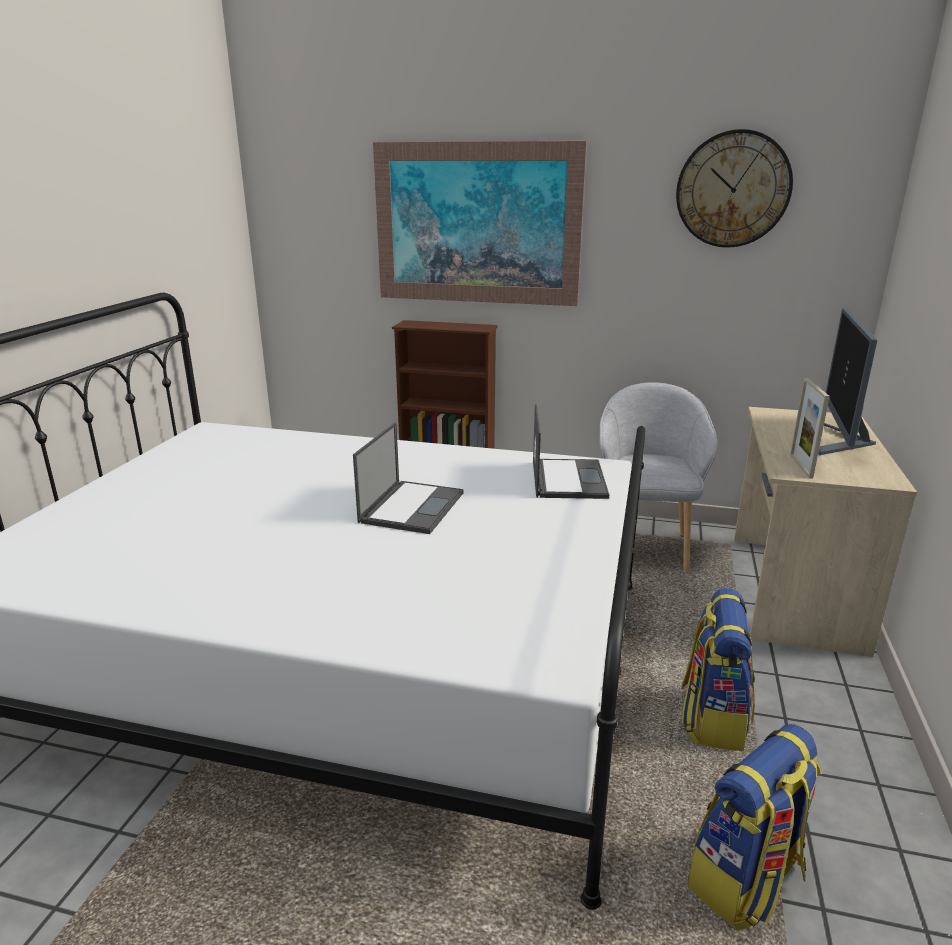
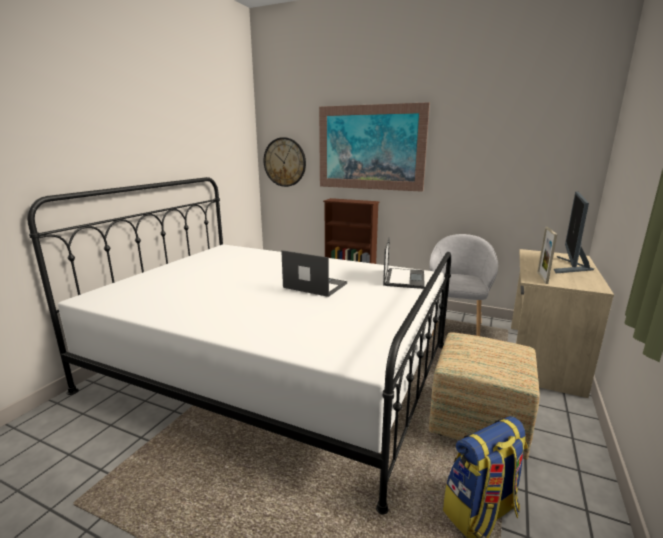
camera: 10 degrees right, 5 degrees down
(412, 506) = (314, 285): laptop -> laptop turned 90 degrees counterclockwise
(712, 717) = (478, 420): backpack -> ottoman
(732, 189) = (511, 126): wall clock -> wall clock (285, 162)

